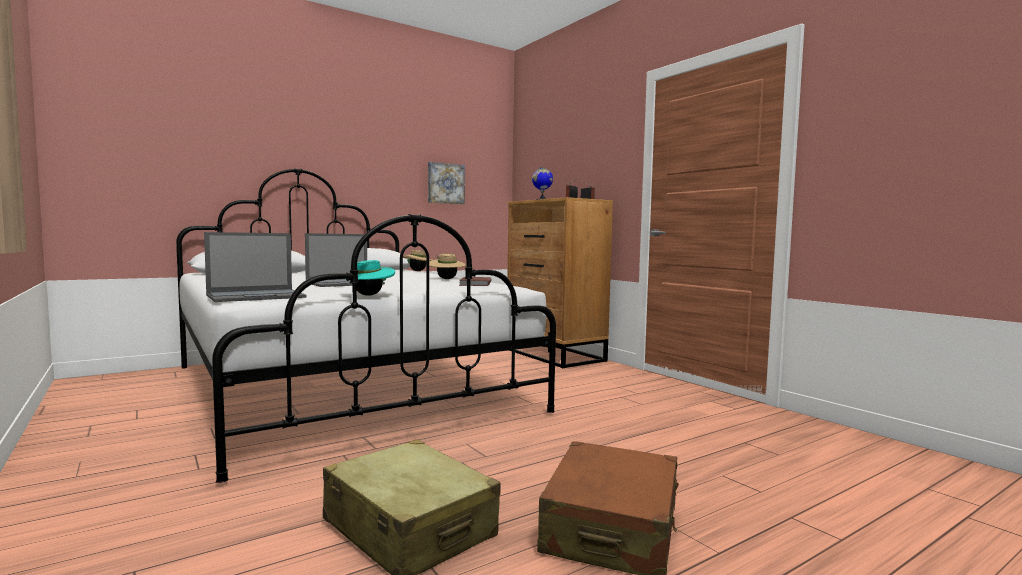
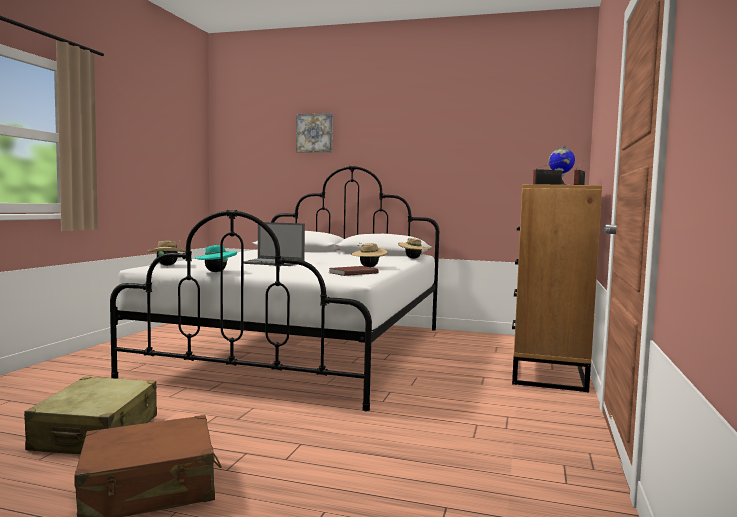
camera: 50 degrees right, 0 degrees up
(257, 296) = (168, 265): laptop -> beige hat
(445, 183) = (497, 170): picture -> picture (315, 133)

